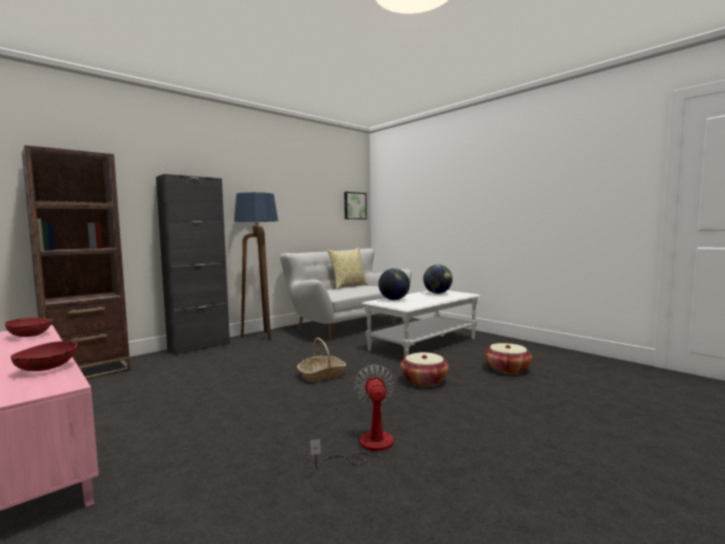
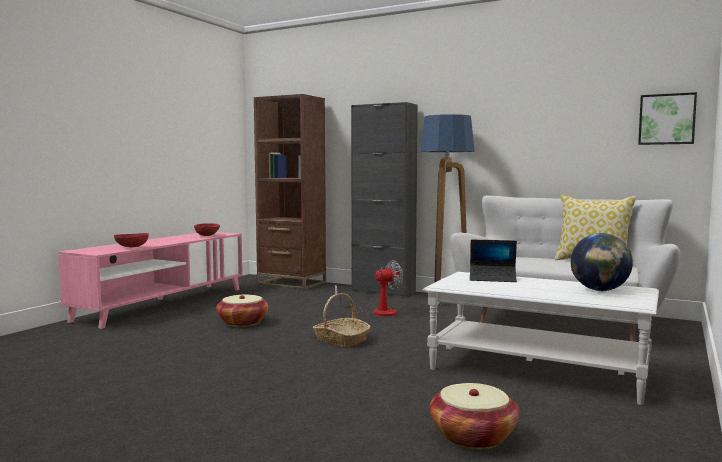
camera: 70 degrees right, 0 degrees up
(366, 447) = (171, 377): fan -> fan (376, 312)
(394, 300) = (492, 278): globe -> laptop
(424, 380) = (362, 384): basket -> basket (242, 323)

